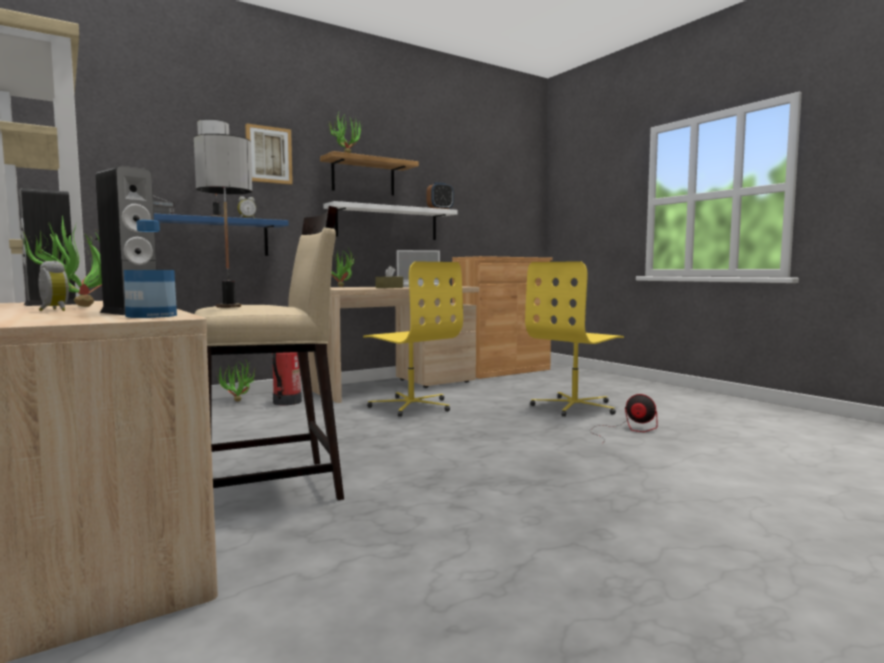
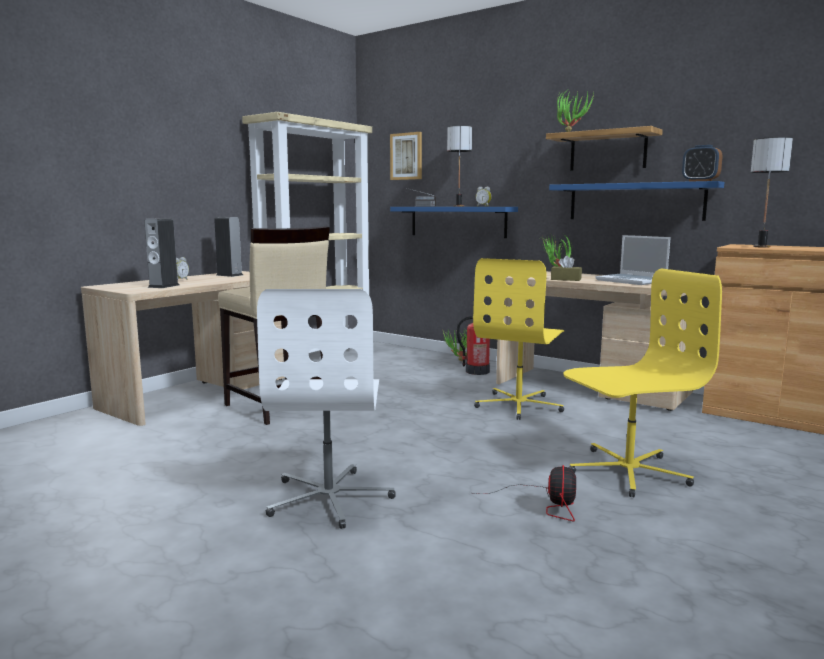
camera: 70 degrees right, 5 degrees up
(76, 306) = (212, 278): potted plant -> none
(151, 316) = (140, 289): bottle -> none
(228, 307) = (247, 287): table lamp -> table lamp (761, 247)
(268, 155) = (513, 144): picture -> picture (406, 156)
(387, 223) = (635, 201): white shelf -> blue shelf
(575, 407) = (627, 471): yellow office chair -> yellow office chair turned 135 degrees clockwise
(601, 486) = (330, 498): none -> white office chair

